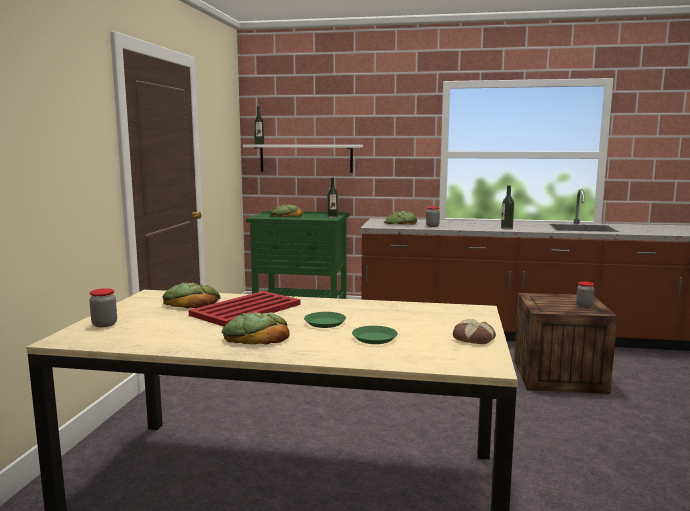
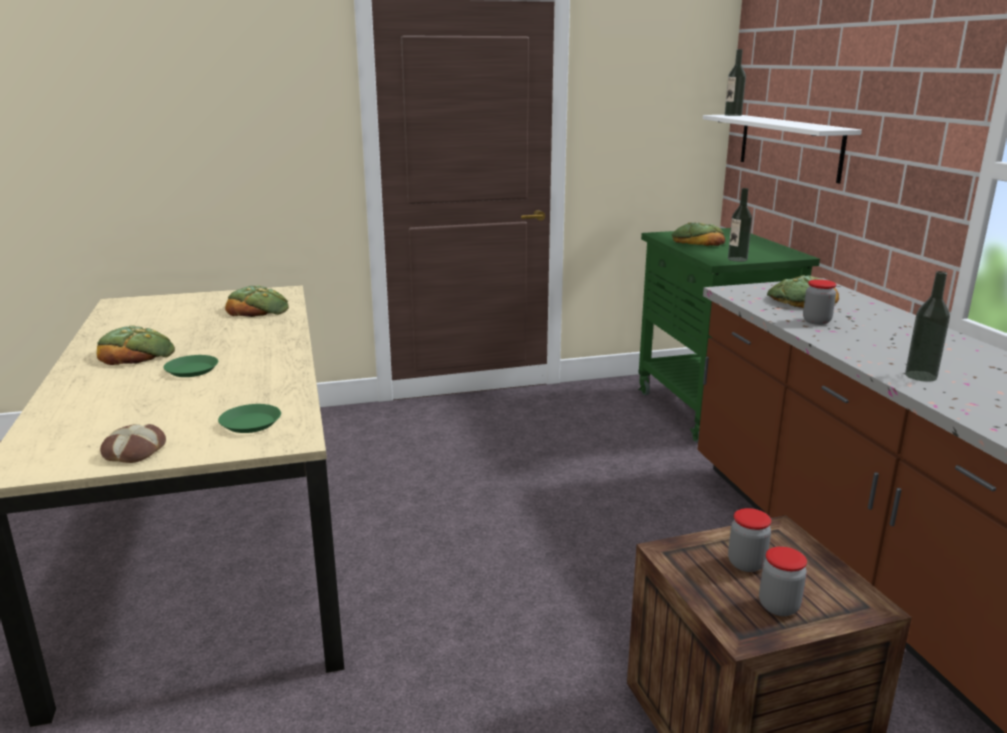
camera: 65 degrees right, 10 degrees up
(104, 324) = (167, 302): jar -> jar (746, 563)
(247, 309) = (237, 332): red tray -> none
(374, 338) = (131, 400): green plate -> green plate (250, 423)

